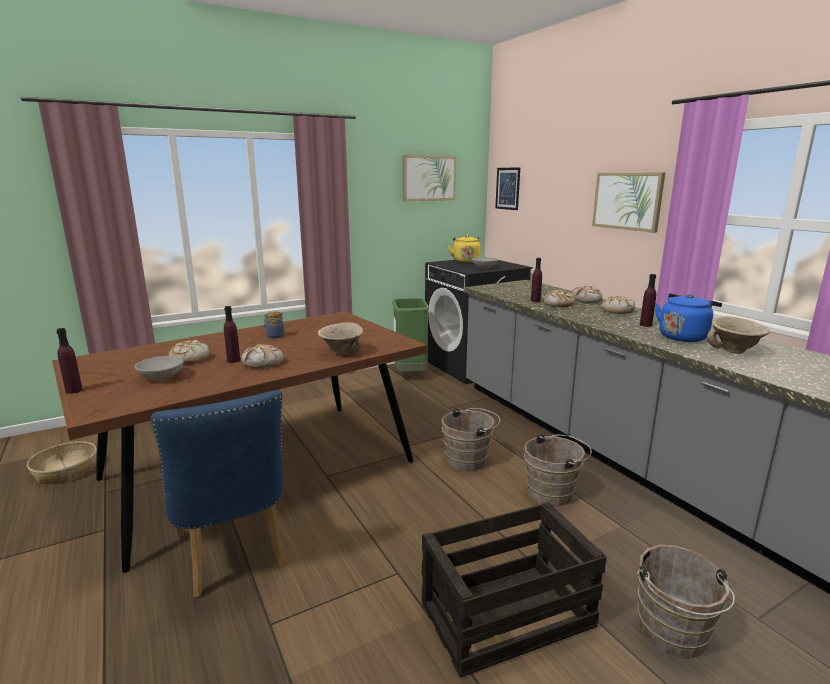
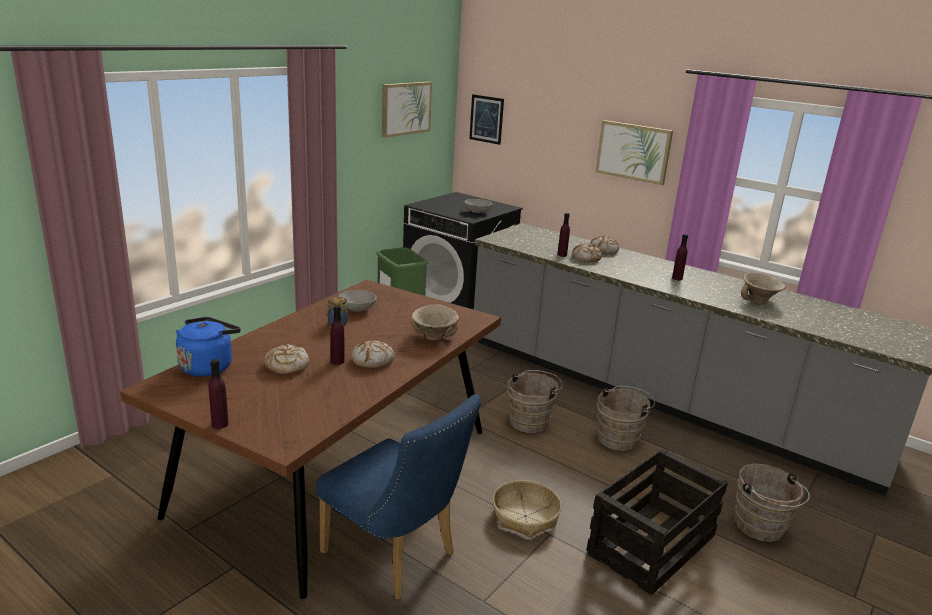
camera: 25 degrees left, 5 degrees up
(66, 470) = (102, 516): basket -> basket (525, 516)
(161, 377) = (292, 393): grey bowl -> grey bowl (357, 309)
(465, 261) = (445, 201): yellow kettle -> none
(617, 310) = (641, 262): bread -> none
(683, 337) = (714, 289): blue kettle -> blue kettle (208, 366)

